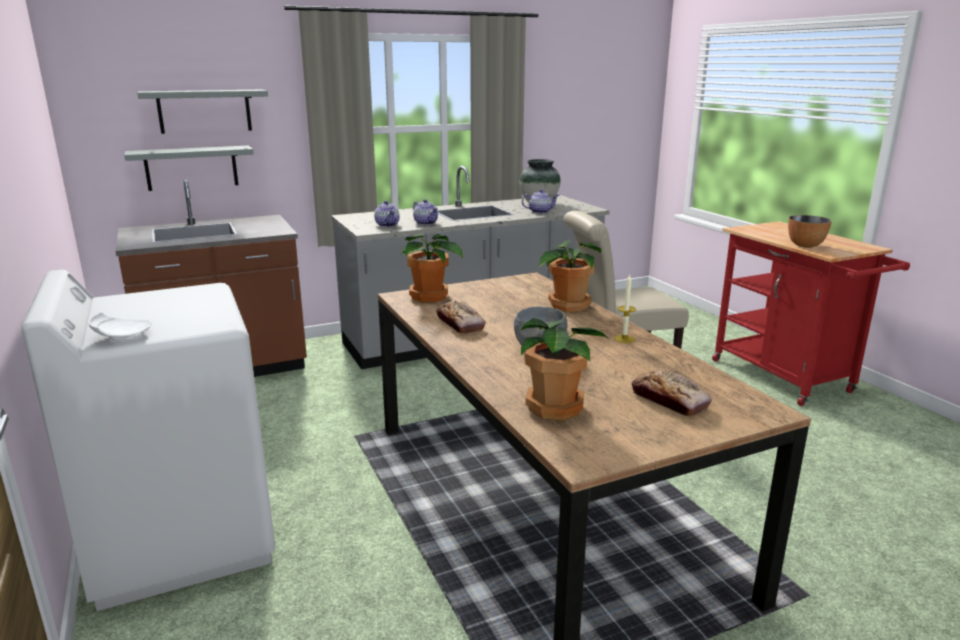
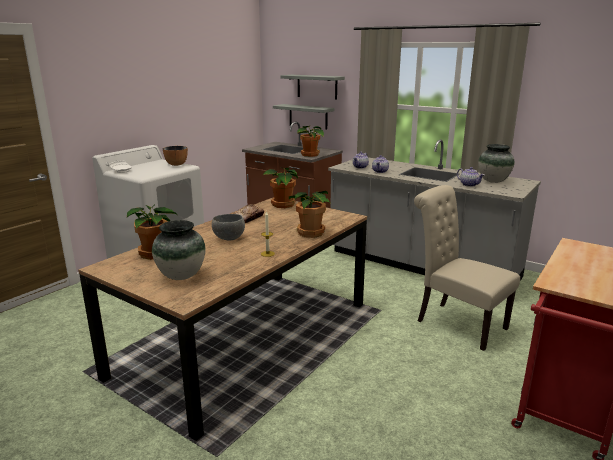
camera: 60 degrees right, 0 degrees up
(268, 229) = (310, 155): none -> potted plant
(669, 400) = (181, 276): bread -> vase
(805, 245) = (563, 272): bowl -> bowl (176, 164)

